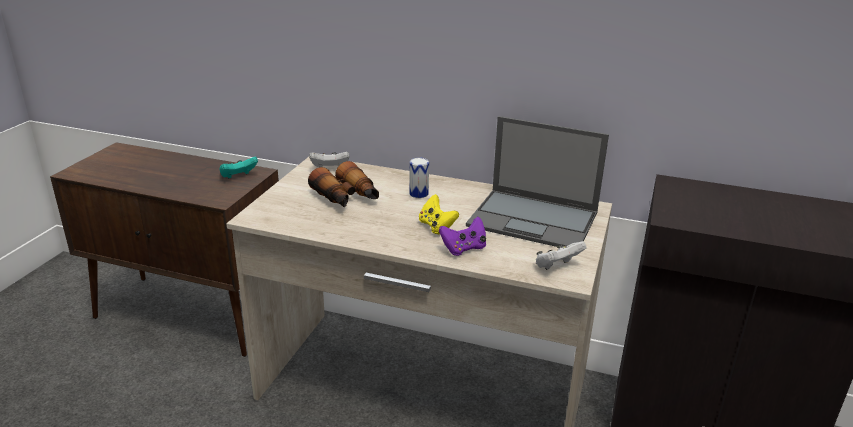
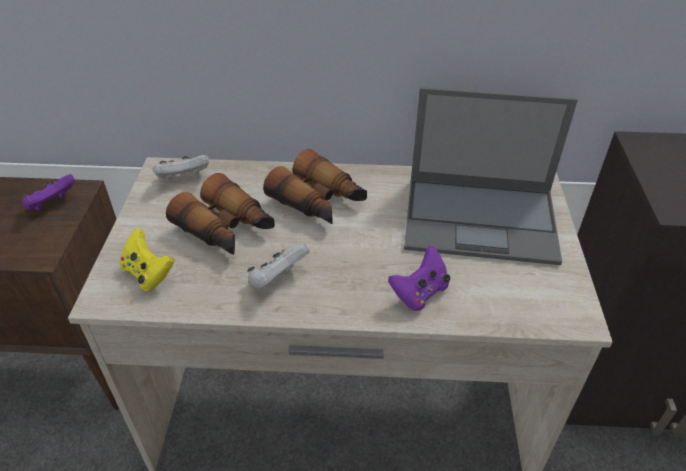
camera: 15 degrees left, 15 degrees up
(238, 176) = (52, 204): turquoise game controller -> purple game controller
(418, 194) = (319, 202): can -> binoculars
(436, 226) = (367, 258): yellow game controller -> yellow game controller (148, 274)
(557, 266) = (549, 299): white game controller -> white game controller (277, 279)

